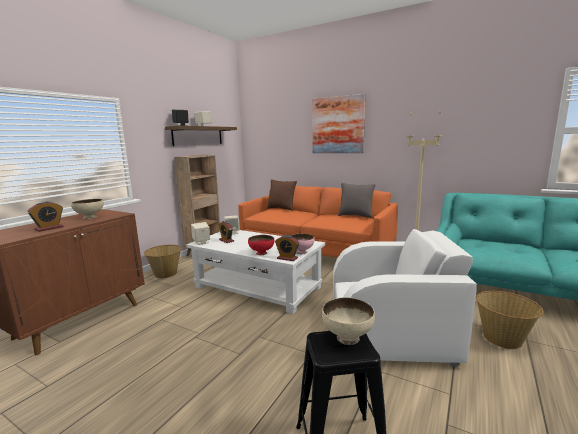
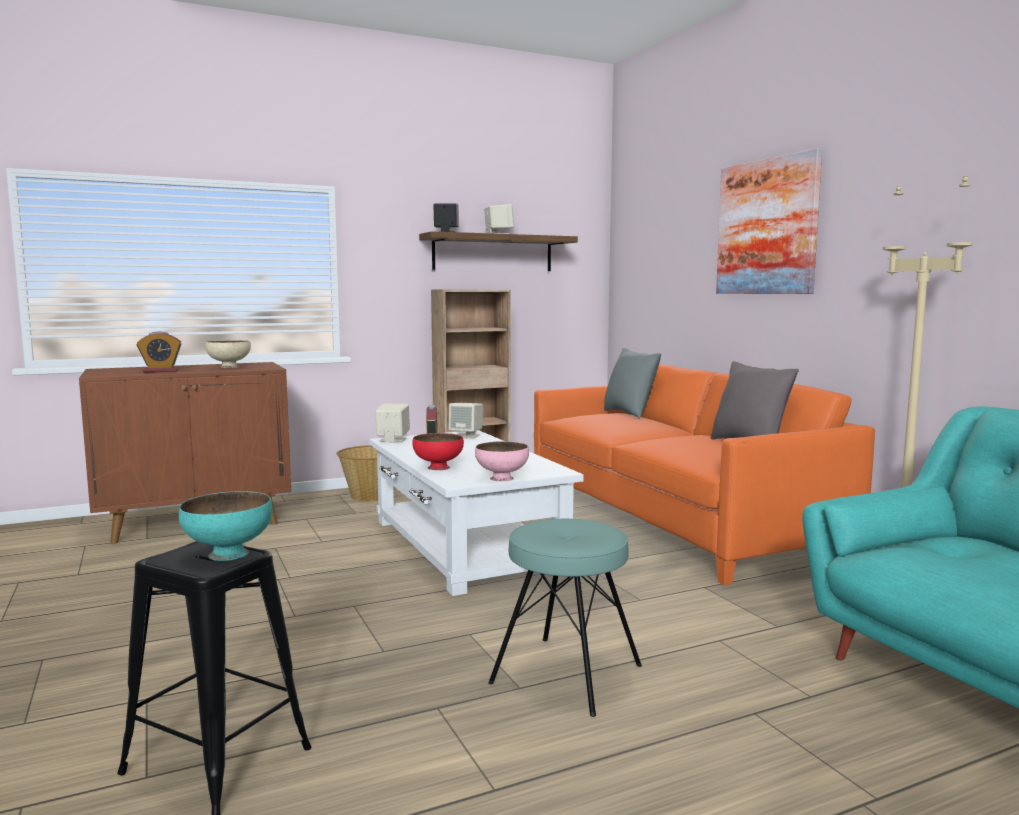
camera: 35 degrees right, 5 degrees down
(281, 209) = (630, 414): brown pillow -> grey pillow
(287, 258) = (458, 481): alarm clock -> none
(347, 337) = (229, 554): beige bowl -> turquoise bowl
(390, 332) = (566, 674): white armchair -> turquoise stool
(503, 338) = (801, 776): basket -> none

